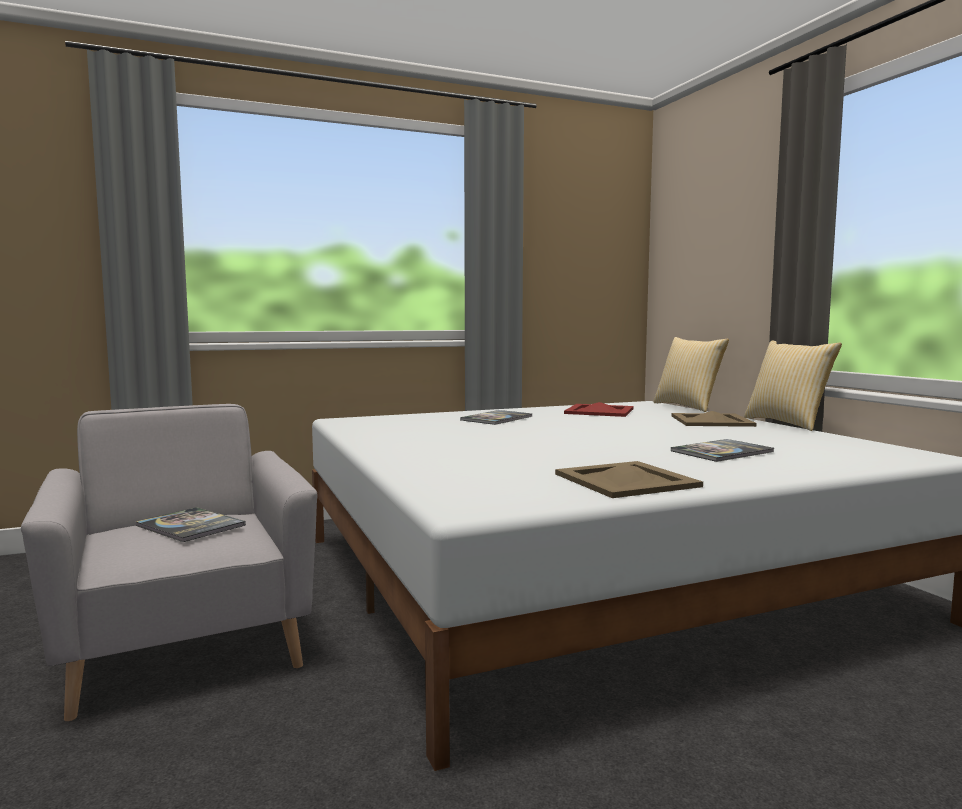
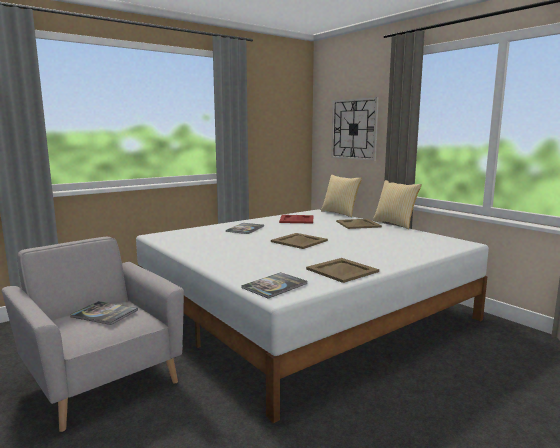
camera: 15 degrees left, 5 degrees up
(578, 437) = (299, 241): none -> beige tray
(718, 253) = (354, 129): none -> wall clock
(722, 452) = (375, 247): book -> book (274, 286)

